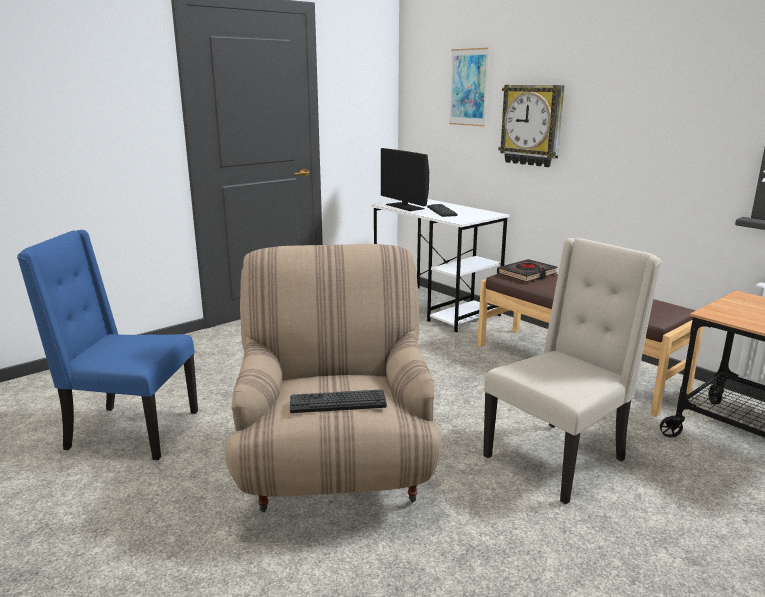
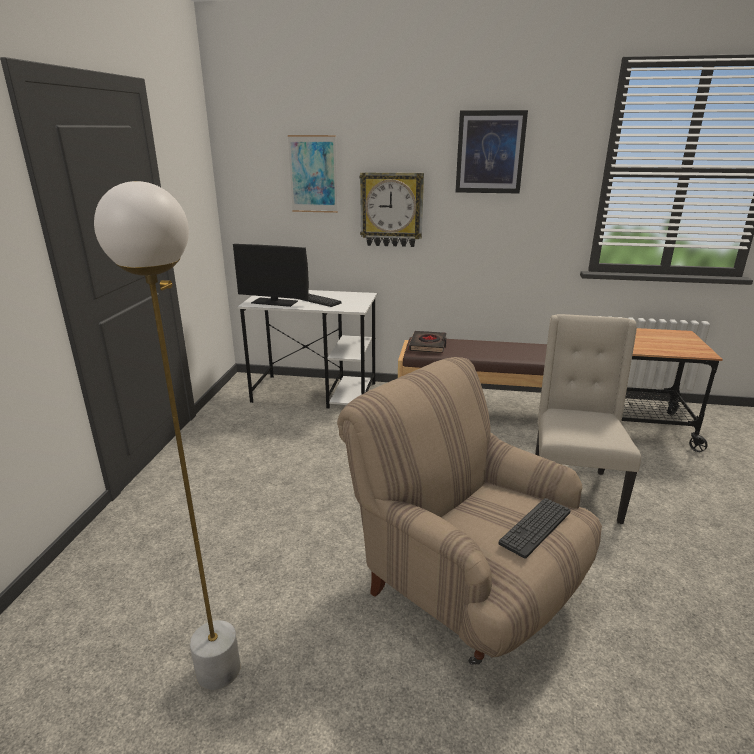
camera: 40 degrees left, 5 degrees up
(130, 431) = (218, 670): blue chair -> white floor lamp
(634, 60) = (490, 152): none -> picture

